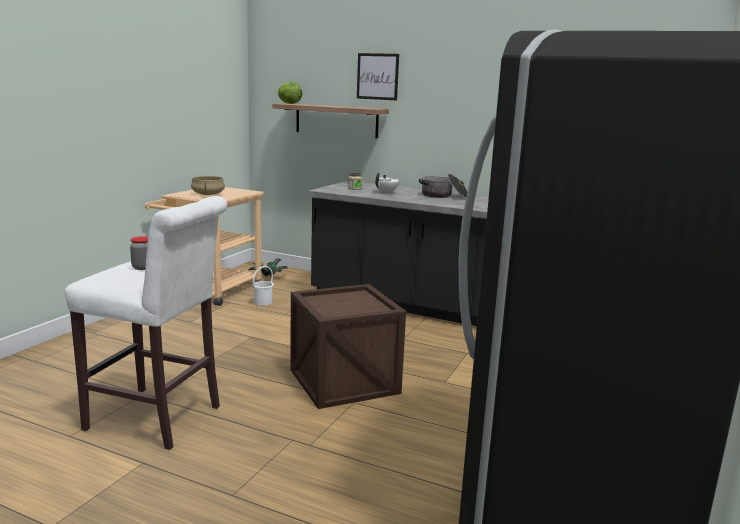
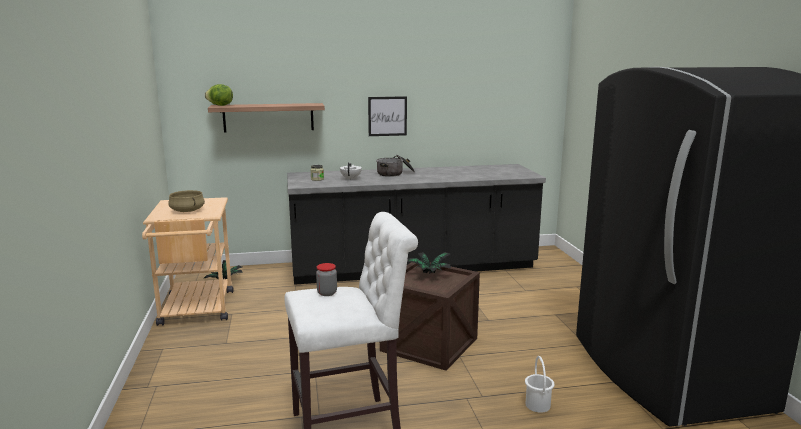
camera: 35 degrees left, 0 degrees up
(263, 302) = (261, 304): white bucket -> white bucket (538, 405)
(355, 300) = (428, 275): none -> potted plant
(377, 76) = (308, 74): picture -> picture (387, 116)

